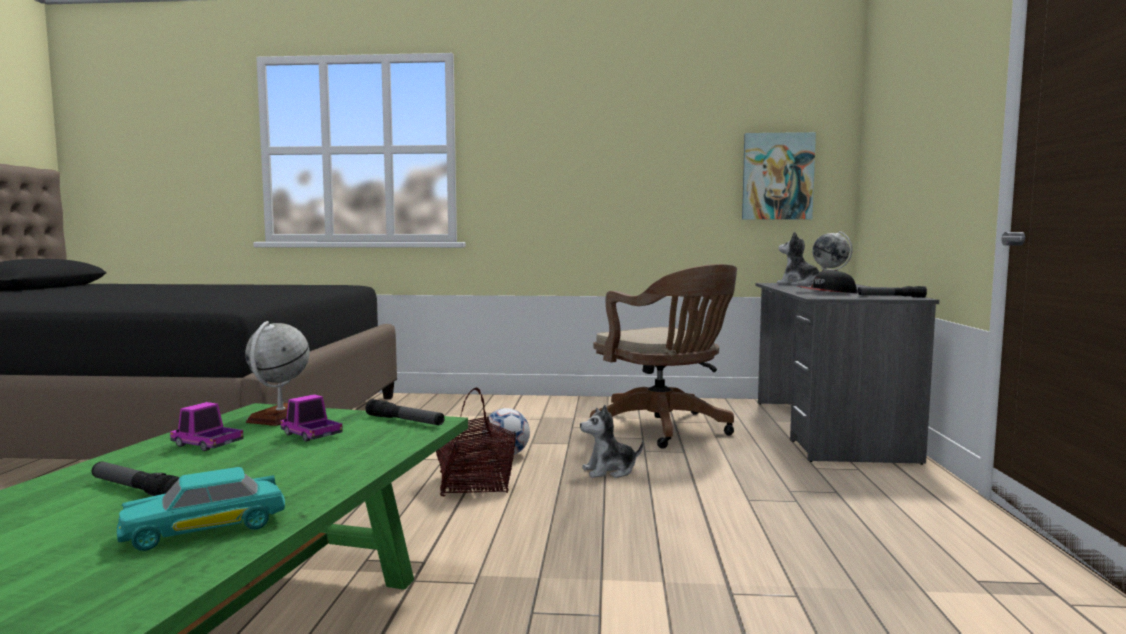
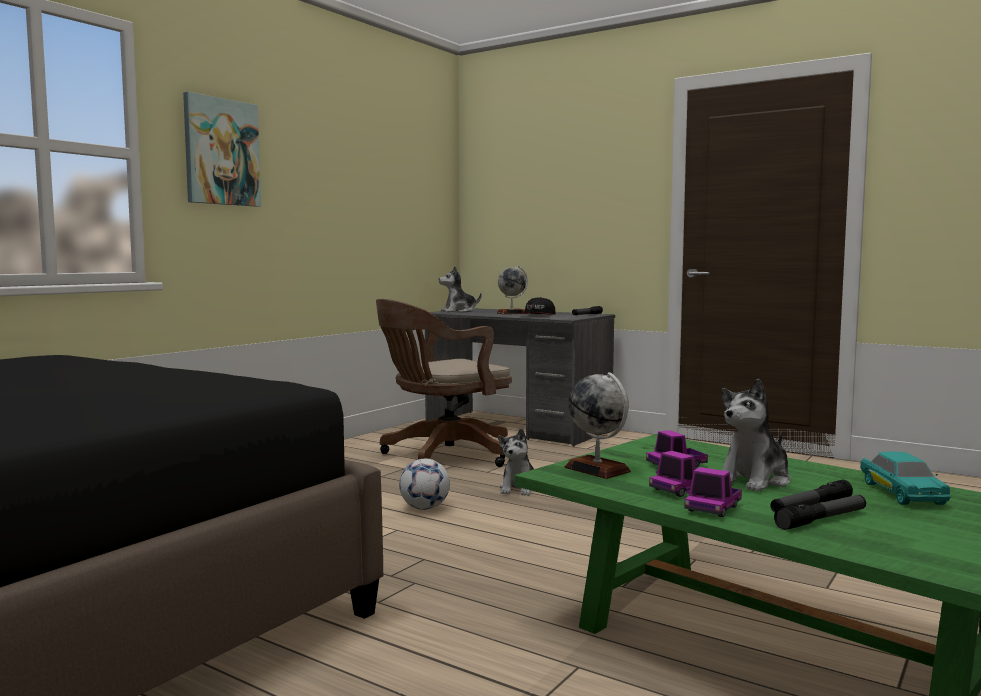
camera: 60 degrees left, 0 degrees up
(134, 459) = (713, 508): none -> toy truck
(255, 463) = (755, 480): none -> plush toy
(405, 421) = (653, 445): flashlight -> flashlight (822, 520)
(473, 484) = (488, 530): basket -> none
(664, 429) = (442, 456): brown office chair -> brown office chair turned 150 degrees clockwise
(777, 176) = (417, 214): picture -> picture (221, 152)

